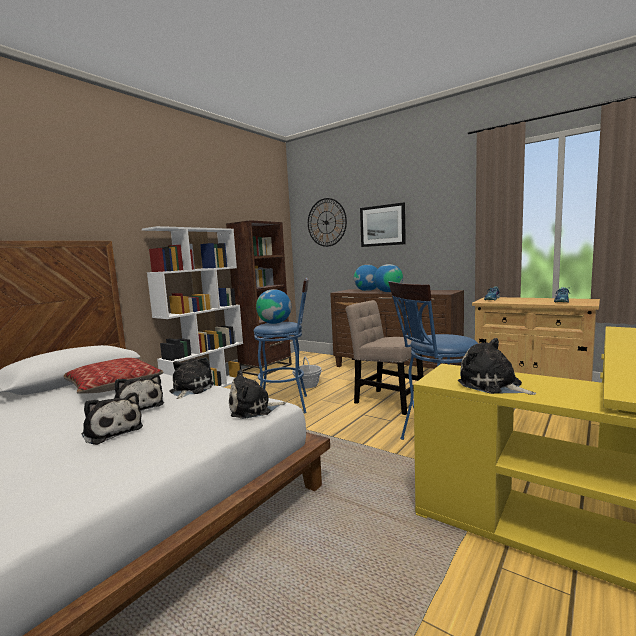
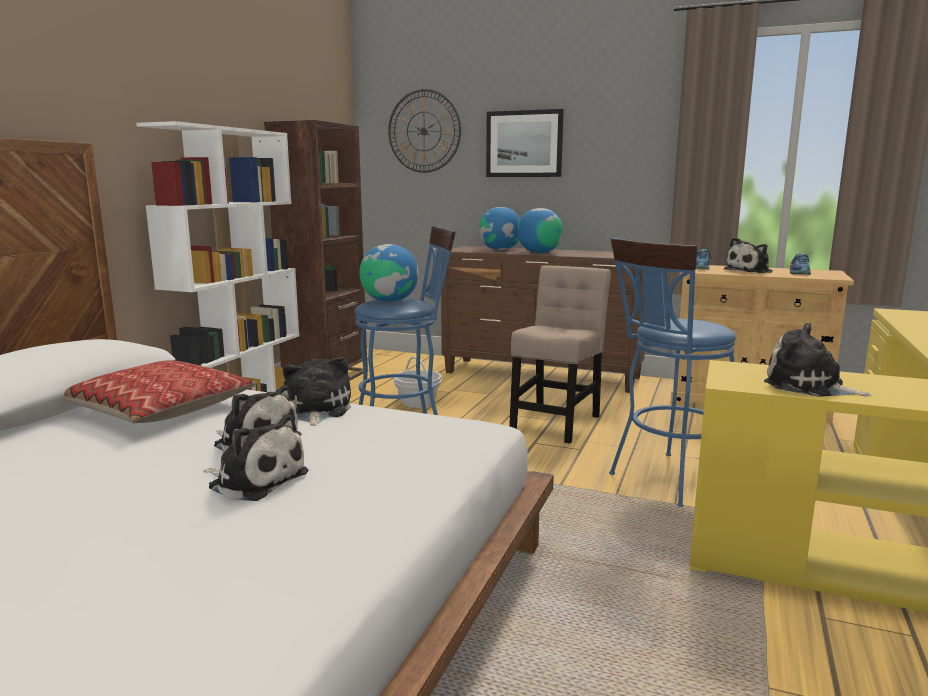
camera: 15 degrees left, 5 degrees up
(253, 409) = (459, 435): plush toy -> plush toy (750, 271)
(386, 401) = (556, 422): beige chair -> beige chair turned 90 degrees clockwise

